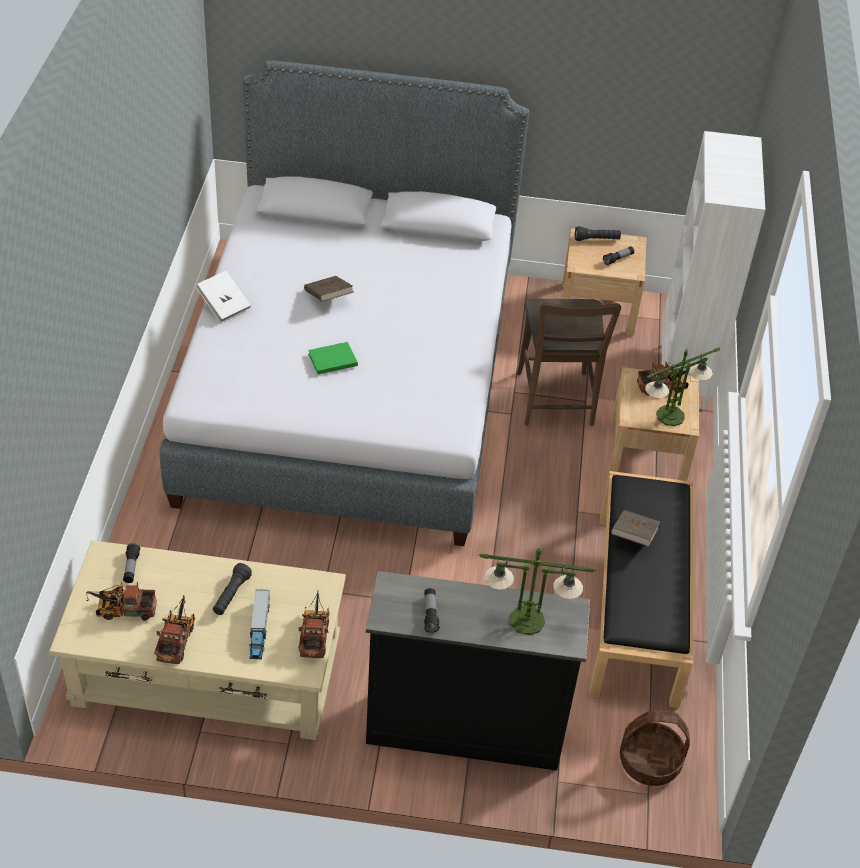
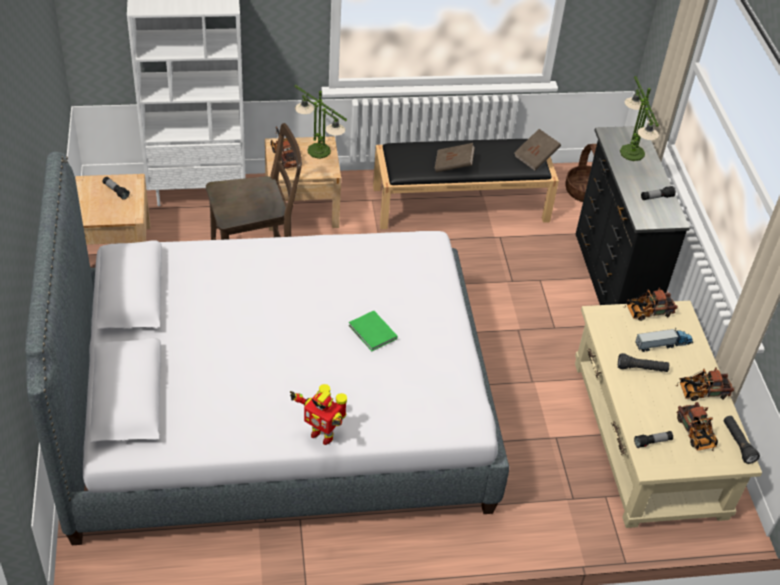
camera: 105 degrees left, 0 degrees up
(224, 305) = (322, 434): white book -> toy robot
(328, 298) = (282, 353): brown book -> brown book (535, 157)
(597, 239) = (87, 207): black flashlight -> black flashlight (737, 443)

